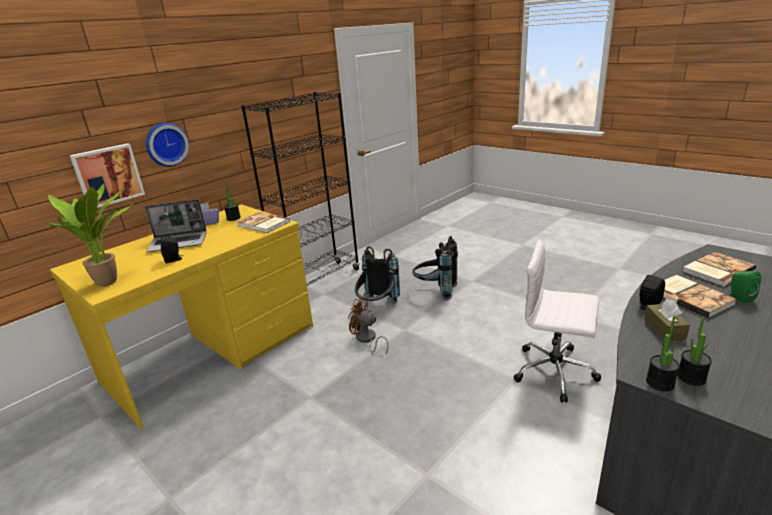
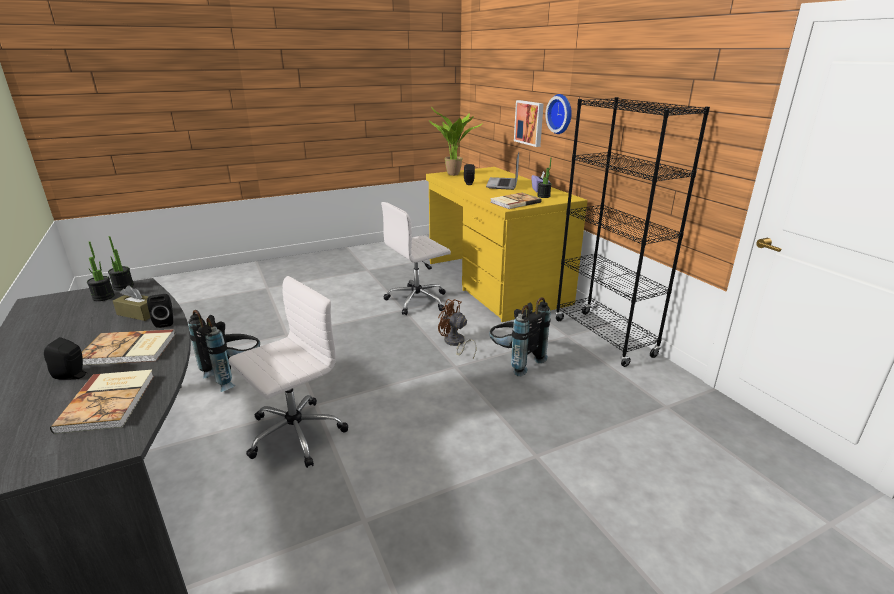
camera: 110 degrees right, 0 degrees up
(280, 394) = (418, 300): none -> white office chair
(367, 340) = (455, 343): brown fan -> brown fan turned 105 degrees counterclockwise
(435, 291) = (526, 412): black backpack -> black backpack (234, 375)
(739, 298) = (73, 375): green speaker -> black speaker

